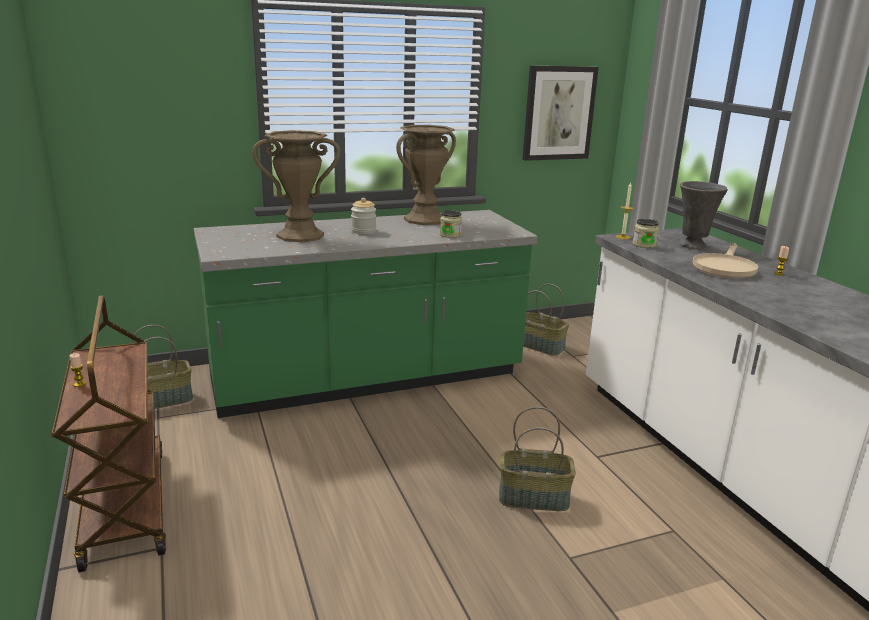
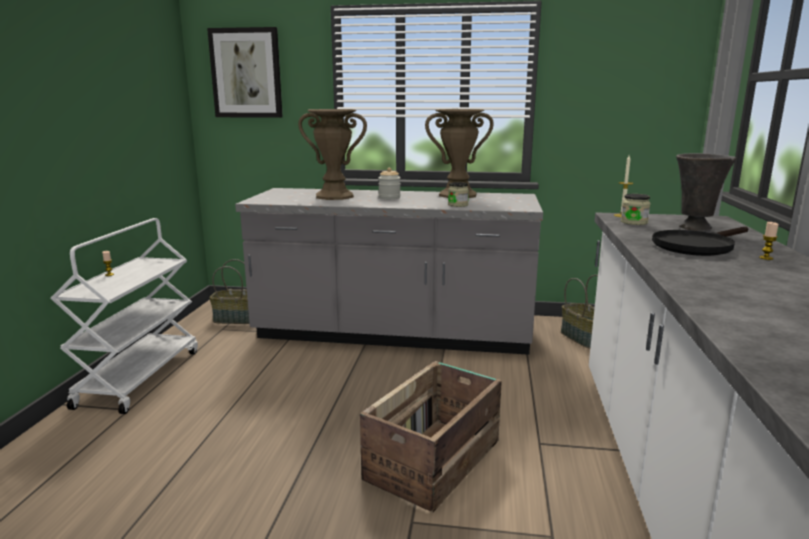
camera: 30 degrees right, 5 degrees down
(124, 505) = (139, 377): brown cart -> white cart
(368, 380) = (393, 335): green counter -> grey counter
(534, 497) = (435, 459): basket -> crate
(558, 113) = (626, 103): picture -> picture (246, 73)
(724, 267) = (697, 246): beige frying pan -> black frying pan

